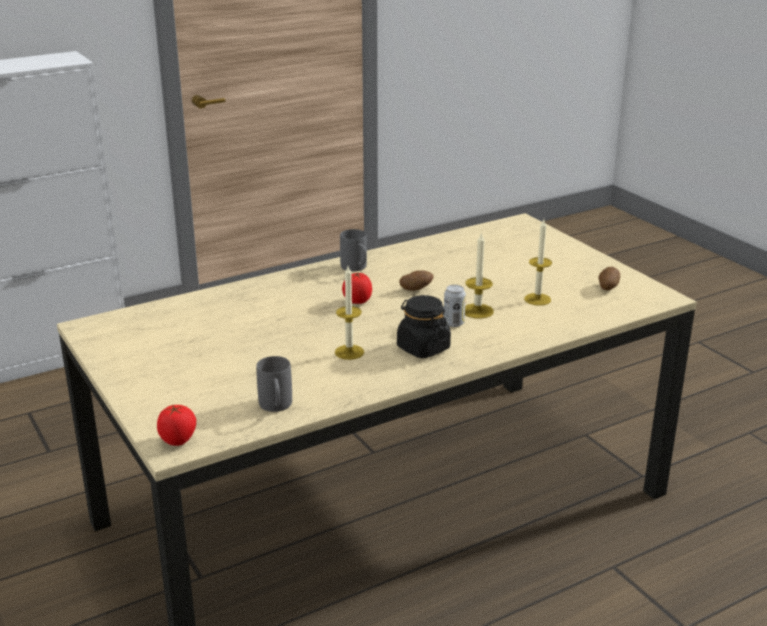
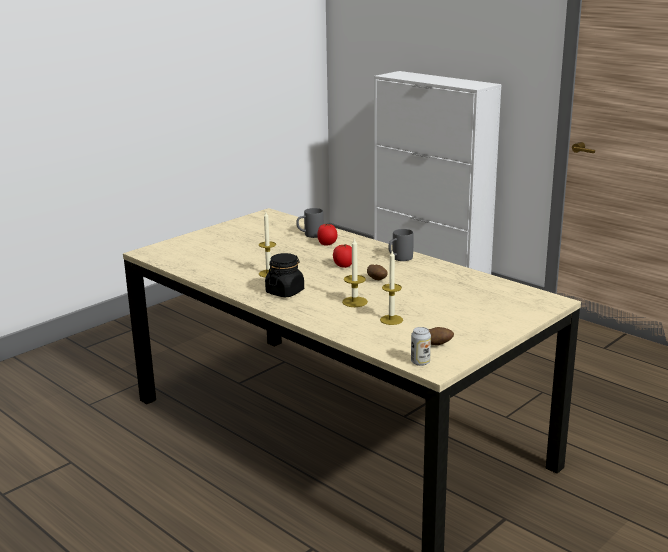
camera: 75 degrees right, 5 degrees down
(178, 440) = (152, 252): tomato -> tomato (327, 244)
(276, 407) = (192, 266): grey mug -> grey mug (310, 235)
(453, 323) = (329, 296): can -> can (420, 362)

